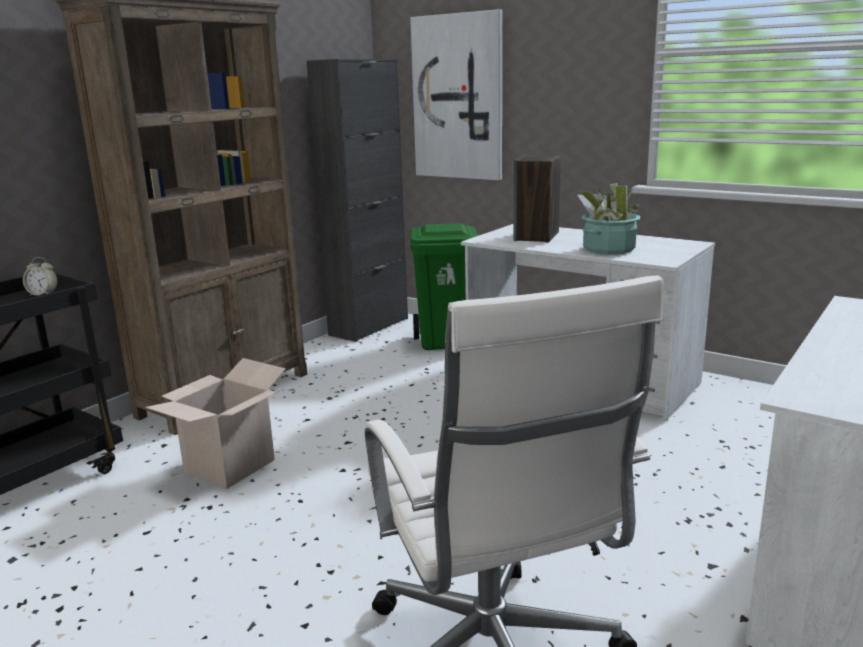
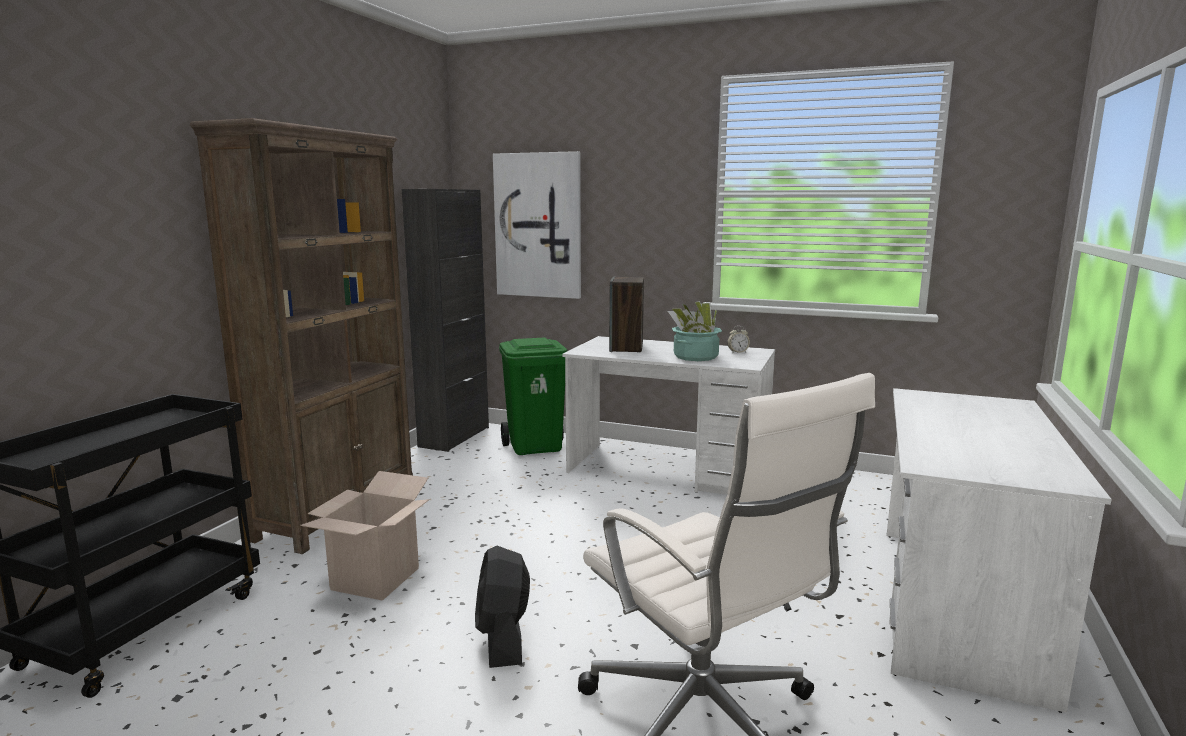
camera: 15 degrees left, 5 degrees down
(43, 294) = (178, 417): alarm clock -> alarm clock (737, 352)
(324, 542) = (503, 638): none -> black fan

